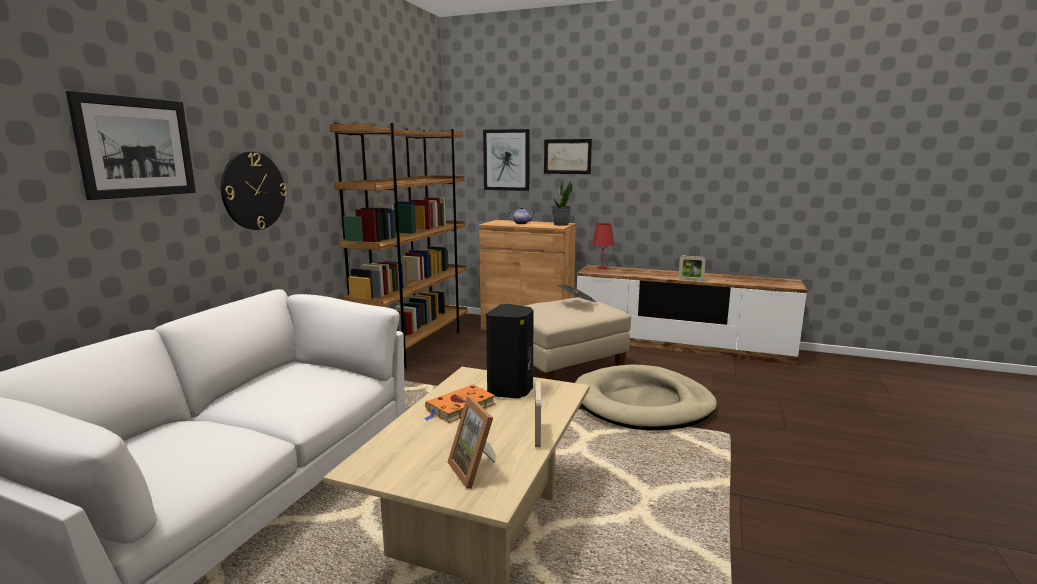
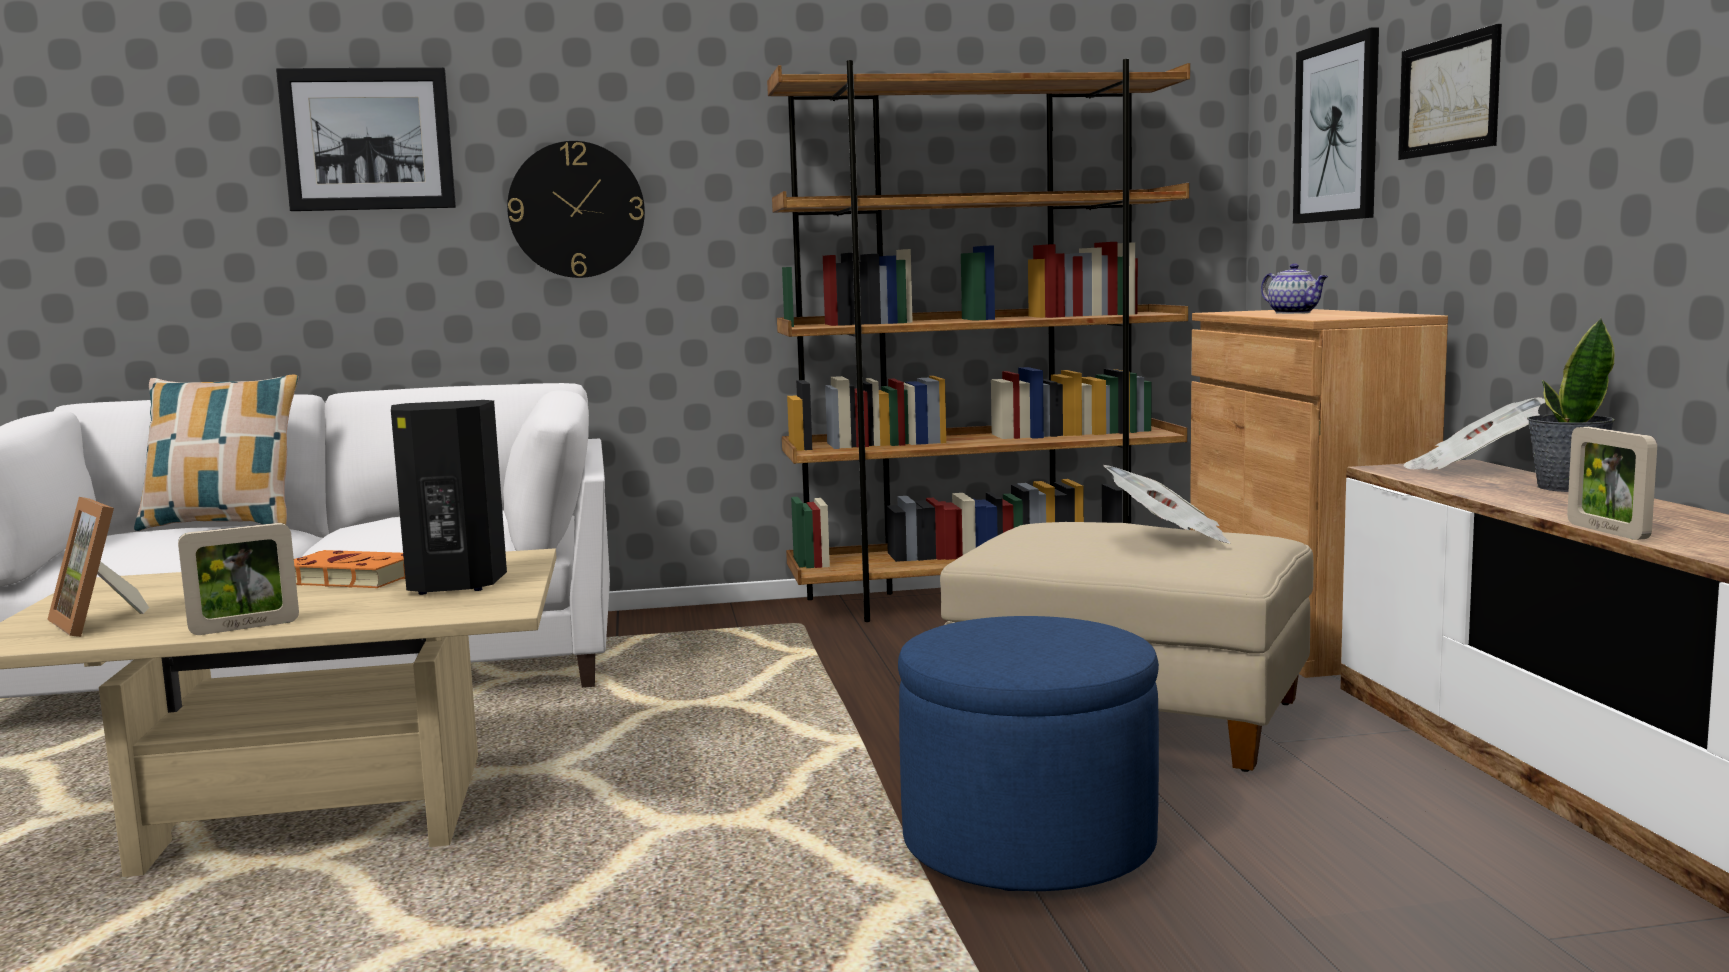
camera: 60 degrees right, 5 degrees down
(147, 435) = (223, 525): none -> pillow
(476, 470) = (101, 622): picture frame -> picture frame turned 75 degrees counterclockwise
(561, 224) = (1369, 316): potted plant -> potted plant (1566, 487)
(602, 268) = (1471, 469): red table lamp -> newspaper
(643, 403) = (1028, 843): beige dog bed -> blue ottoman

